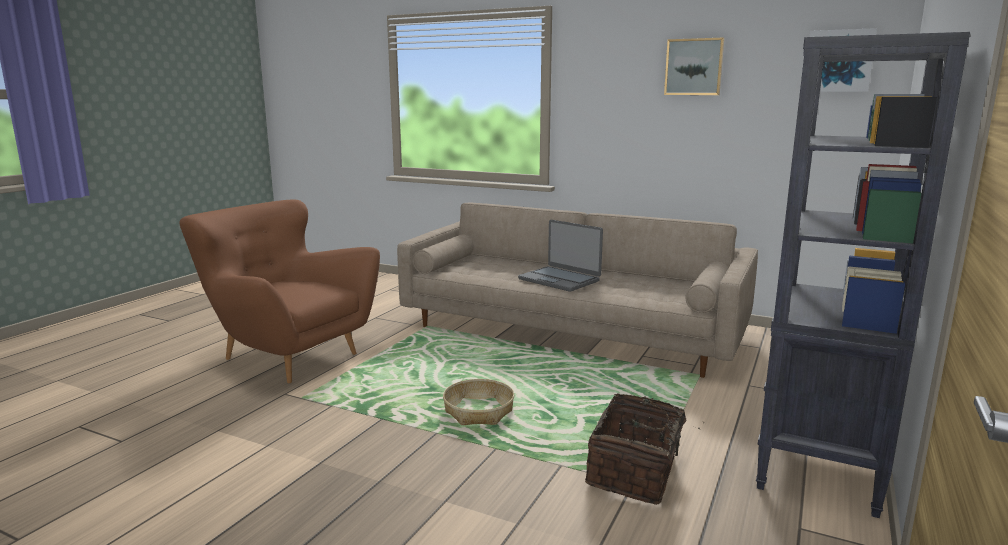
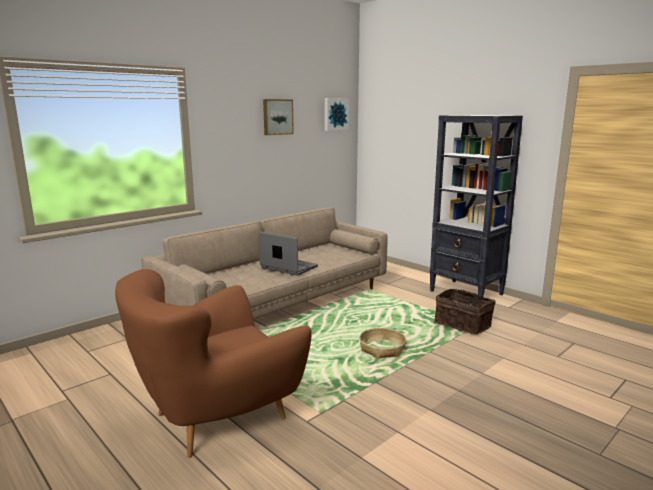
camera: 70 degrees left, 0 degrees up
(559, 280) = (288, 267): laptop -> laptop turned 120 degrees counterclockwise

